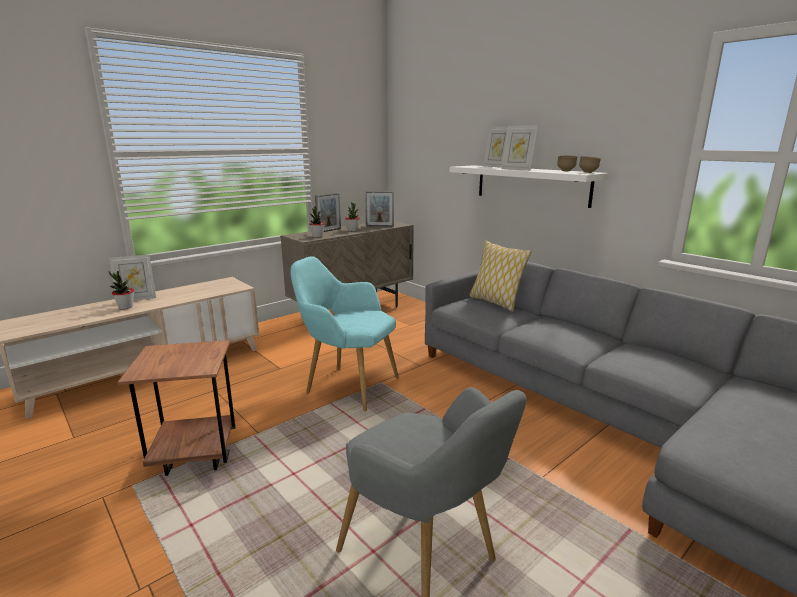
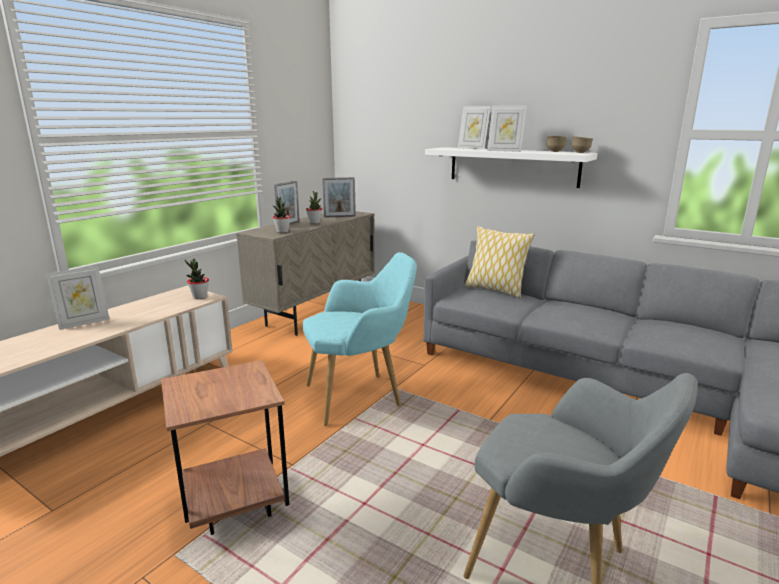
camera: 15 degrees left, 0 degrees up
(125, 307) = (78, 334): potted plant -> potted plant (200, 297)
(346, 385) = (360, 396): turquoise armchair -> turquoise armchair turned 150 degrees clockwise

